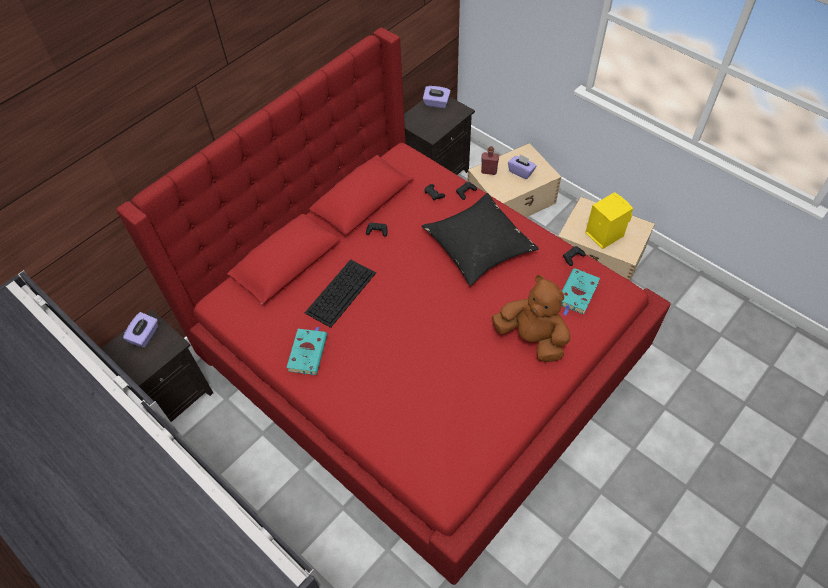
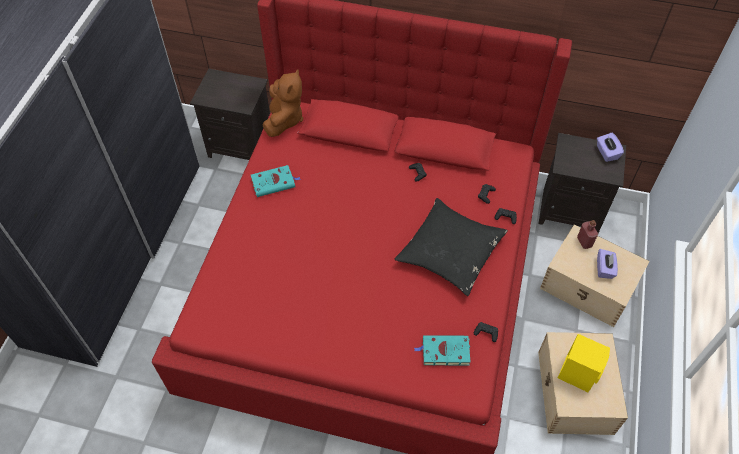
camera: 60 degrees right, 0 degrees up
(145, 336) = (243, 87): purple tissue box -> none
(341, 292) = (341, 177): keyboard -> none
(531, 338) = (373, 332): brown plush toy -> brown plush toy (284, 119)

